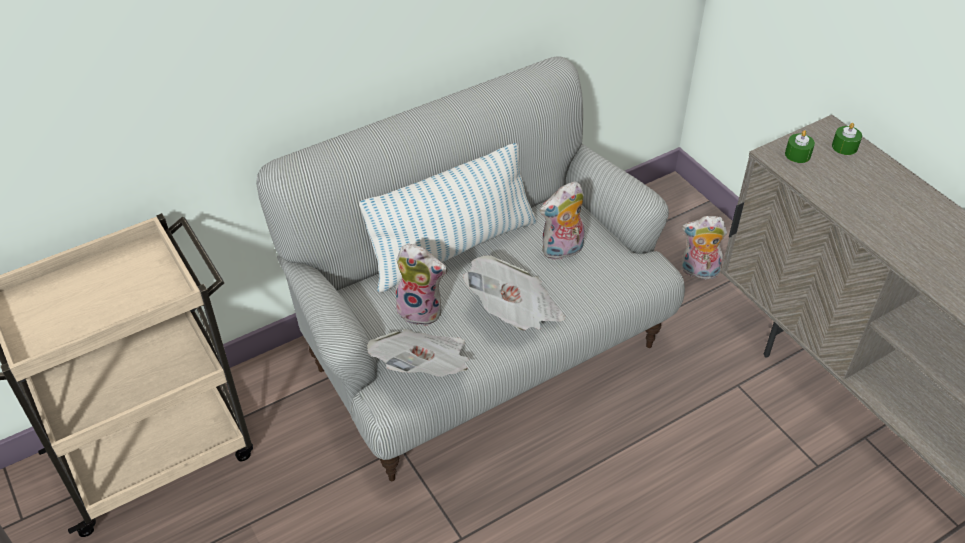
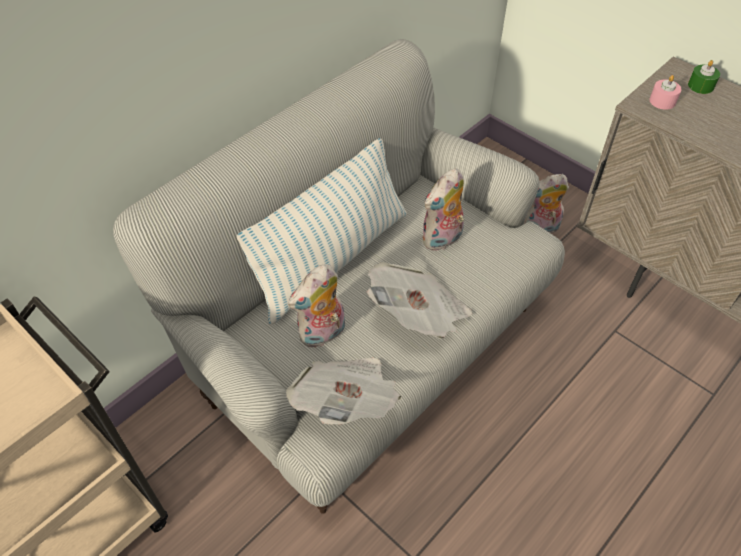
camera: 15 degrees left, 5 degrees up
(422, 310) = (322, 334): plush toy -> plush toy turned 135 degrees clockwise
(797, 154) = (662, 101): green candle -> pink candle

